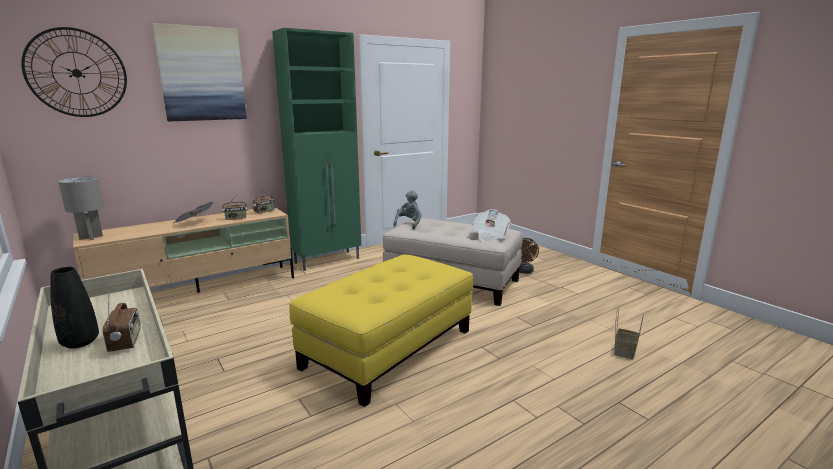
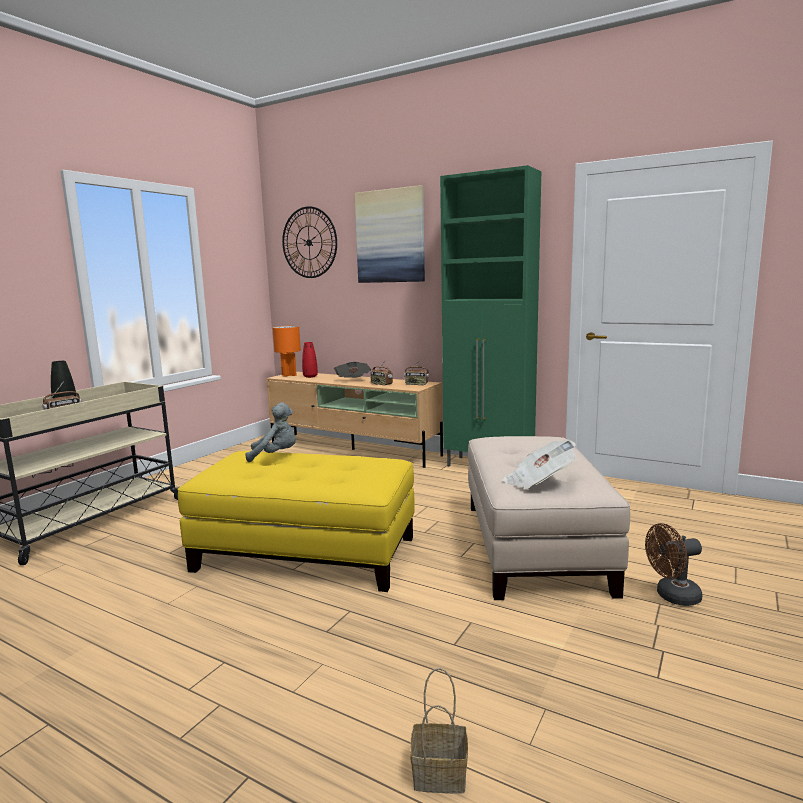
camera: 65 degrees right, 5 degrees down
(91, 237) = (289, 375): grey table lamp -> orange table lamp
(127, 232) = (310, 376): none -> red vase
(409, 224) = (517, 438): grey plush toy -> grey plush toy (275, 455)

